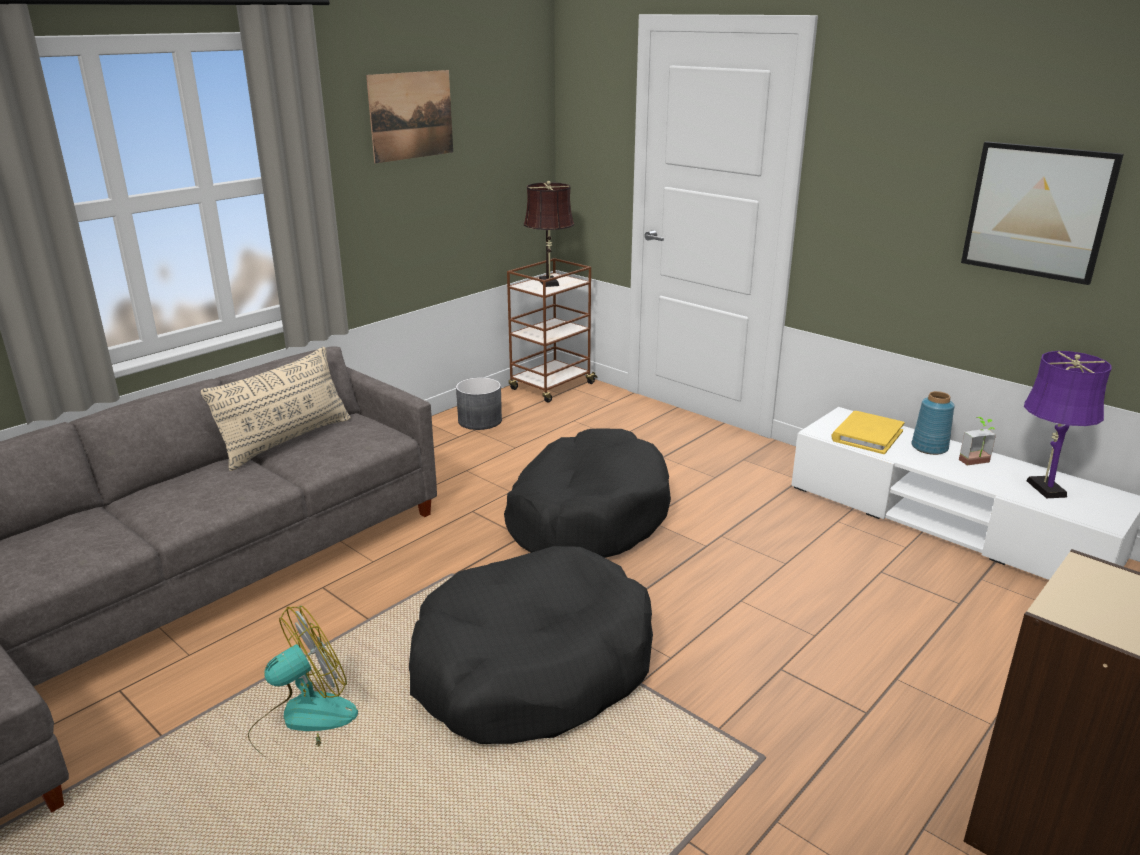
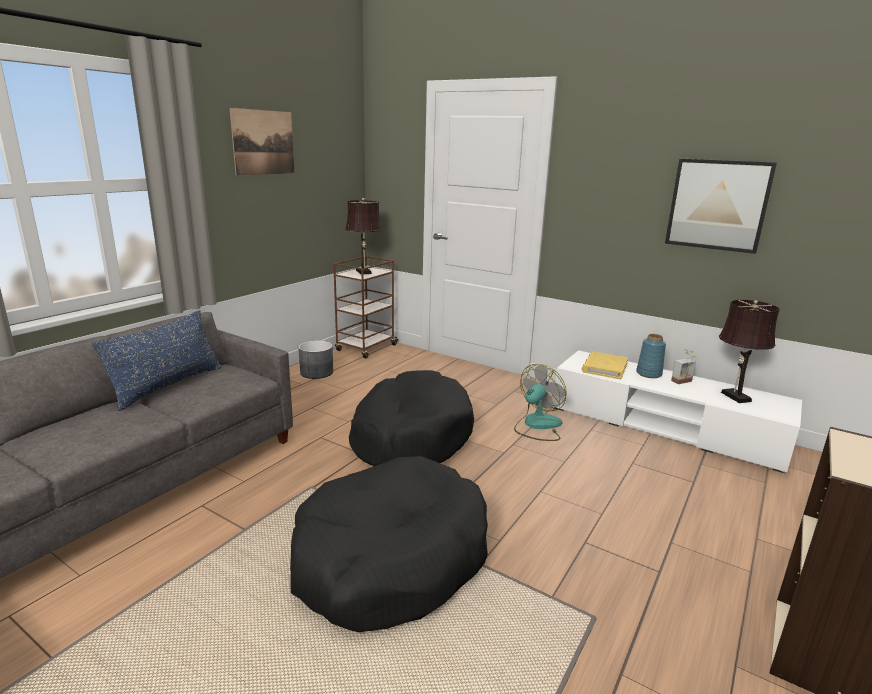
camera: 10 degrees left, 5 degrees down
(286, 441) = (168, 386): beige pillow -> blue pillow
(302, 722) = (191, 629): fan -> fan (537, 426)
(1044, 486) = (733, 395): purple table lamp -> brown table lamp

